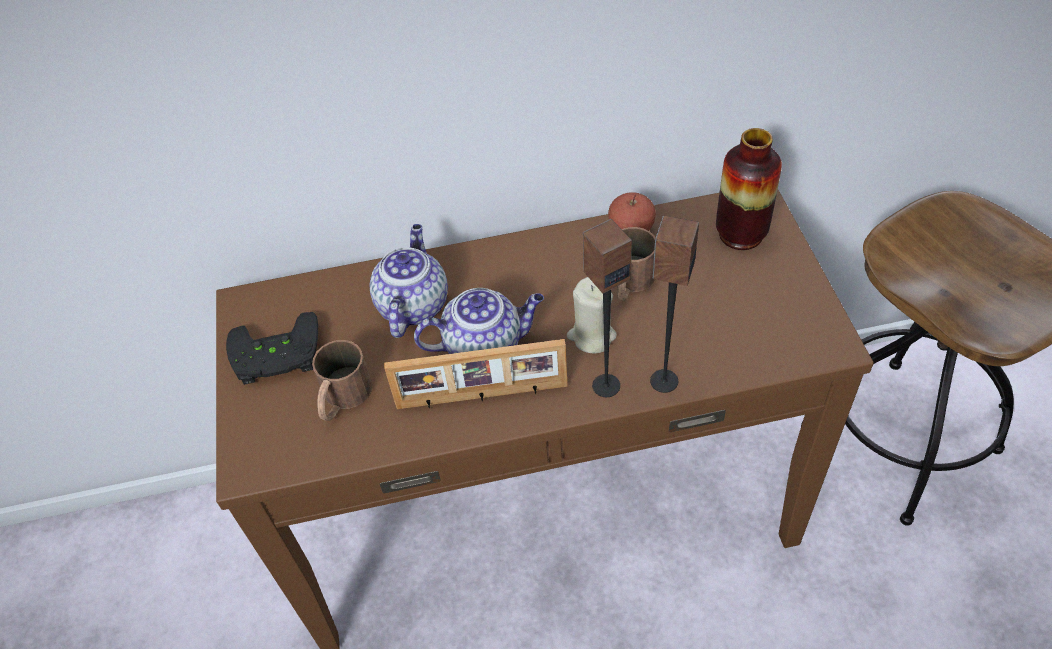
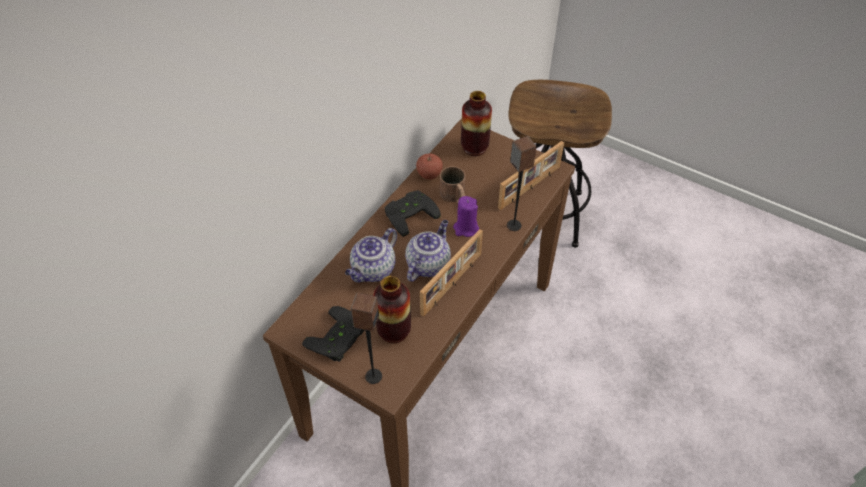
camera: 50 degrees left, 0 degrees up
(342, 399) = (394, 331): brown mug -> vase
(413, 305) = (373, 270): teapot -> teapot turned 105 degrees counterclockwise
(544, 263) = (409, 213): none -> black game controller
(591, 336) = (466, 228): beige candle -> purple candle
(606, 385) = (494, 243): speaker -> speaker (373, 376)
(756, 345) = (530, 188): none -> picture frame

